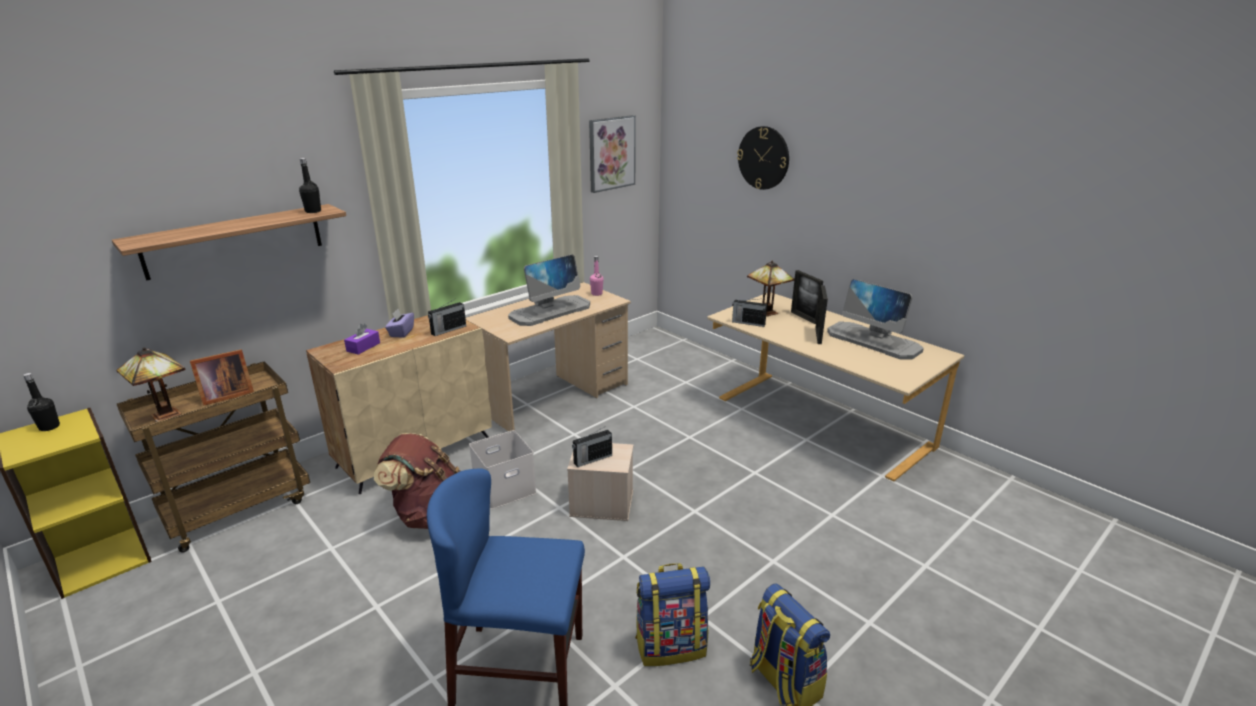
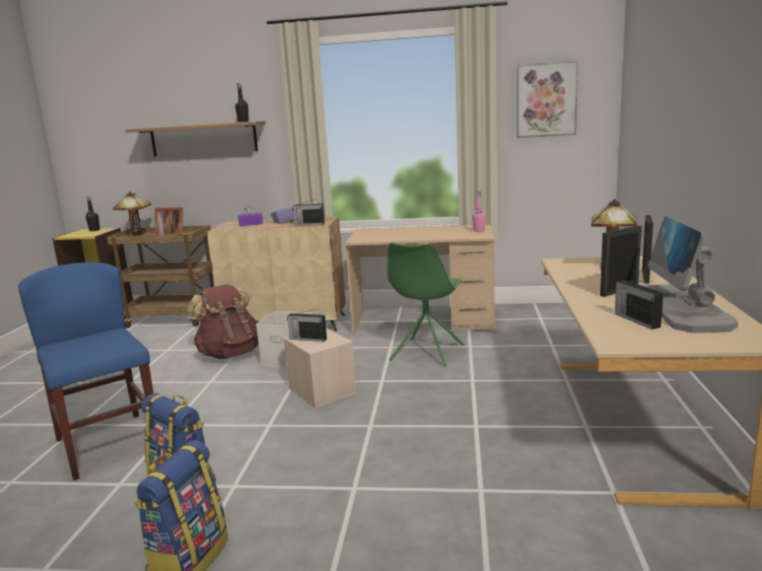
camera: 50 degrees right, 10 degrees down
(550, 311) = (417, 234): monitor -> none
(614, 427) = (426, 353): none -> green chair
(747, 323) = (567, 269): radio -> radio (636, 320)
(763, 158) = (667, 84): wall clock -> none

